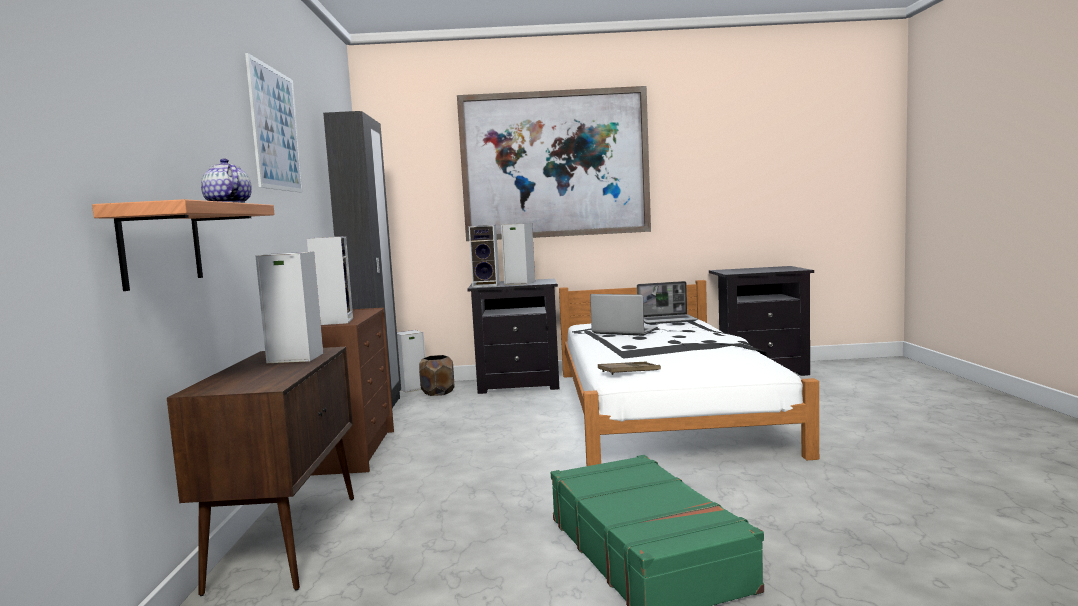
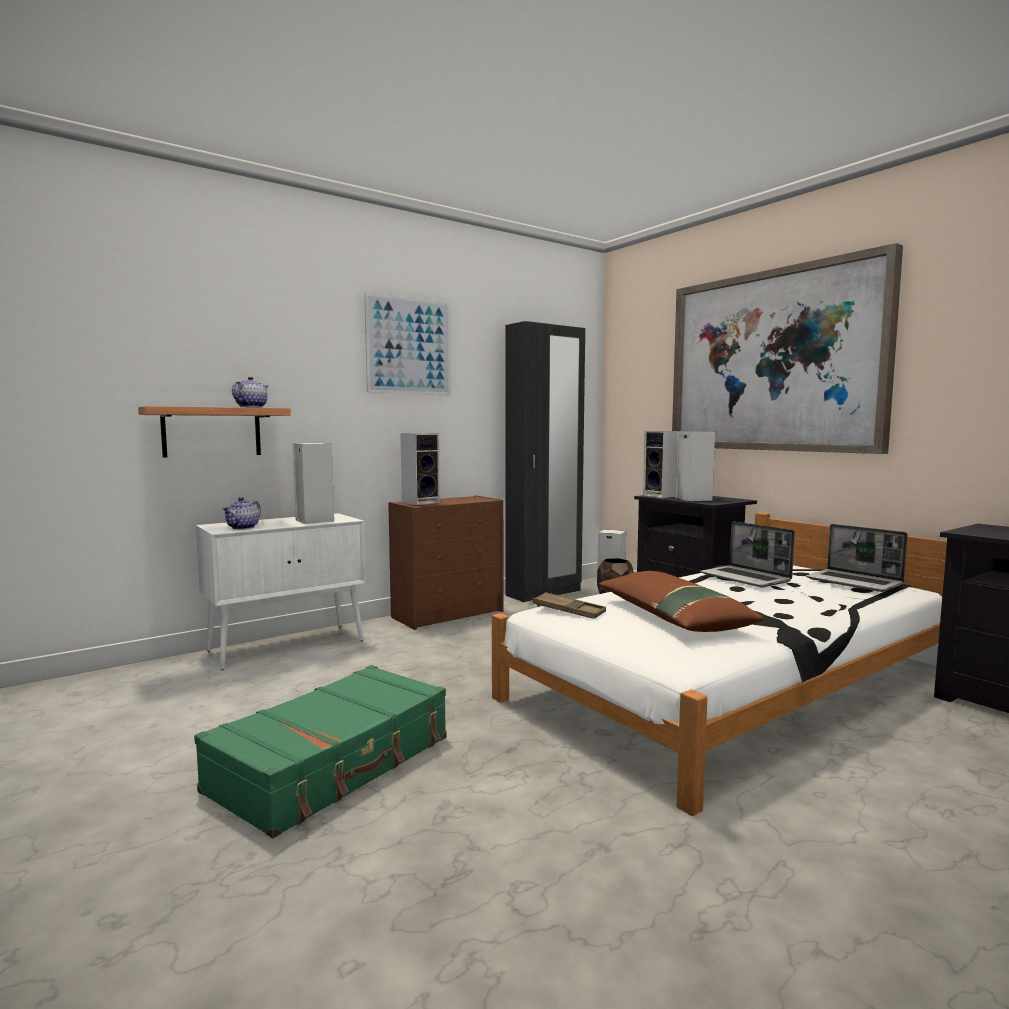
camera: 55 degrees right, 0 degrees up
(268, 380) = (243, 527): none -> teapot
(287, 540) = (288, 645): brown cabinet -> white cabinet
(623, 331) = (746, 578): laptop -> laptop turned 150 degrees clockwise
(679, 357) = (672, 617): none -> brown pillow

